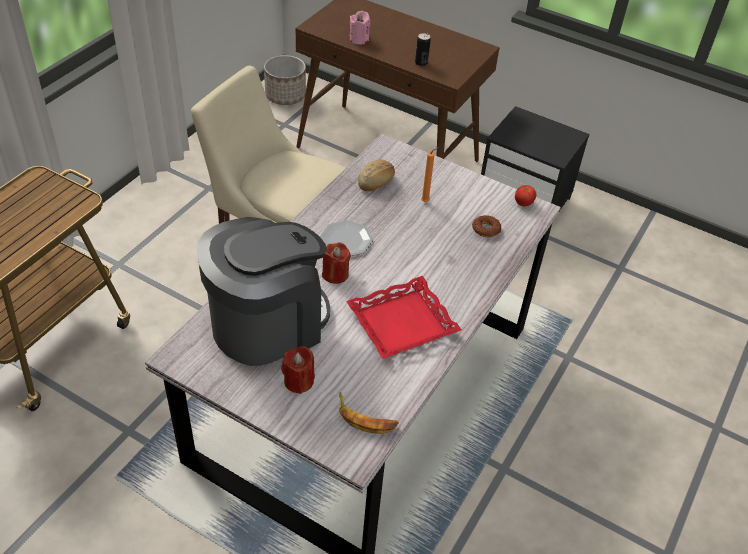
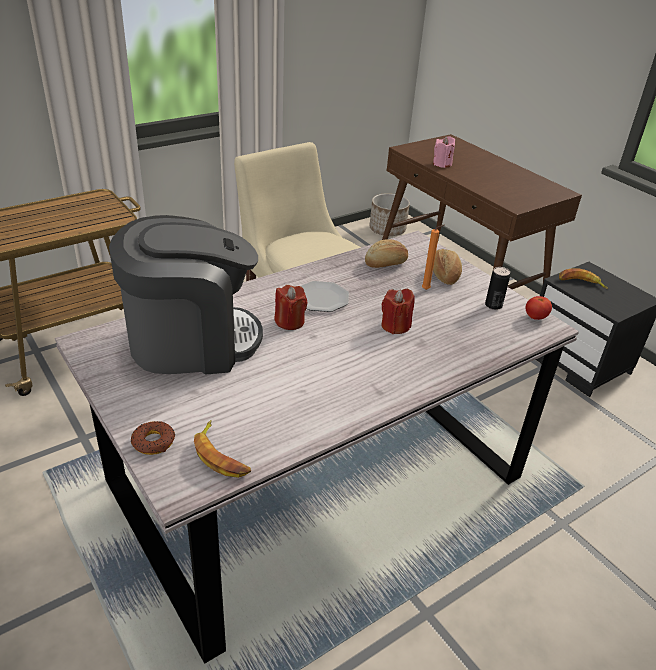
camera: 25 degrees right, 10 degrees down
(299, 381) = (180, 398): red candle -> red candle (395, 326)
(402, 323) = (327, 382): red tray -> none
(421, 63) = (492, 190): can -> can (493, 305)
(431, 180) = (444, 275): none -> bread
(486, 229) = (478, 328): donut -> donut (153, 442)
(518, 134) = (580, 283): none -> banana

